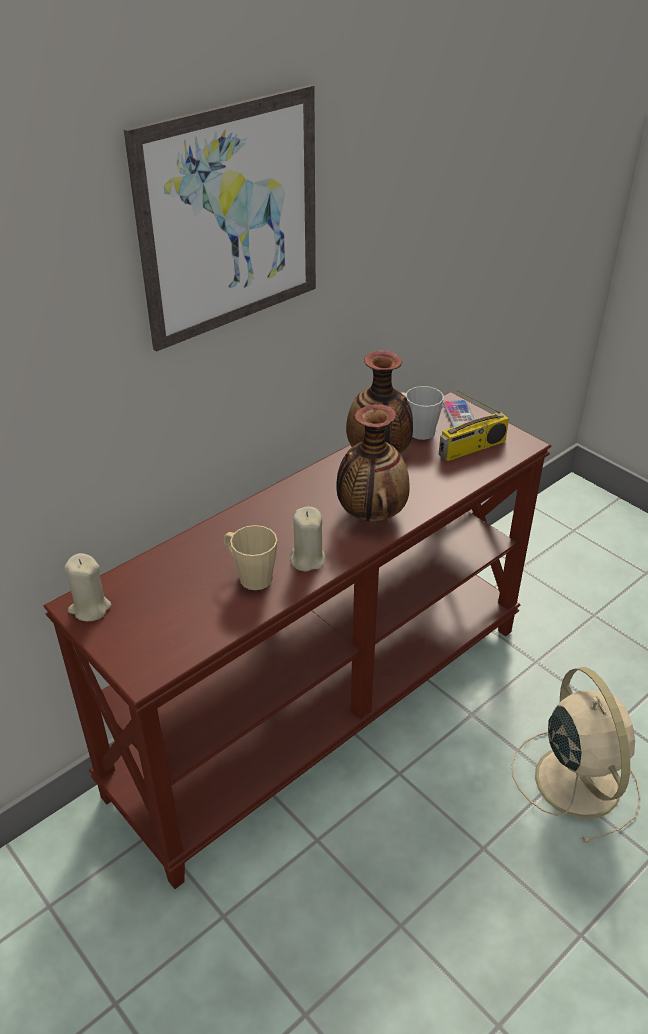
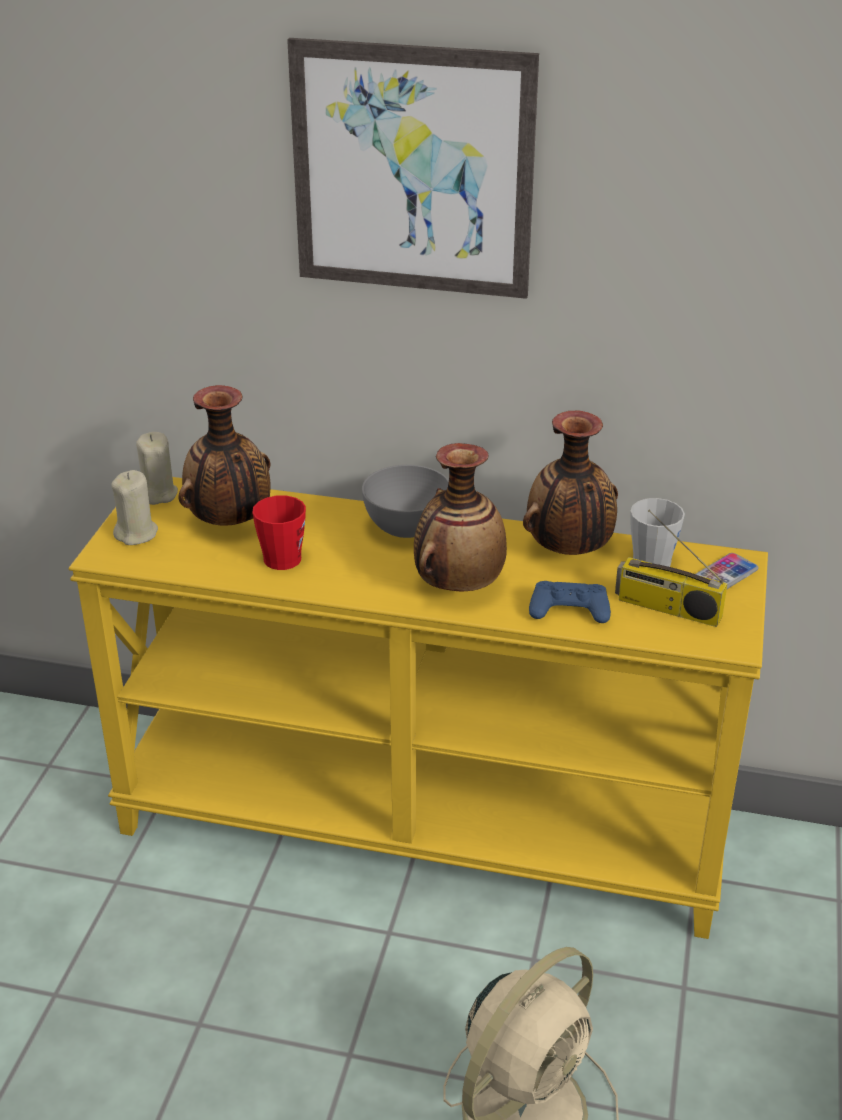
camera: 55 degrees right, 5 degrees down
(177, 585) = (230, 522): none -> vase
(250, 576) = (283, 554): beige mug -> red mug
(282, 505) = (407, 528): none -> grey bowl
(307, 559) = (342, 575): beige candle -> beige candle (136, 534)
(322, 705) = (423, 824): brown console table -> yellow console table
(439, 483) = (569, 609): none -> blue game controller

